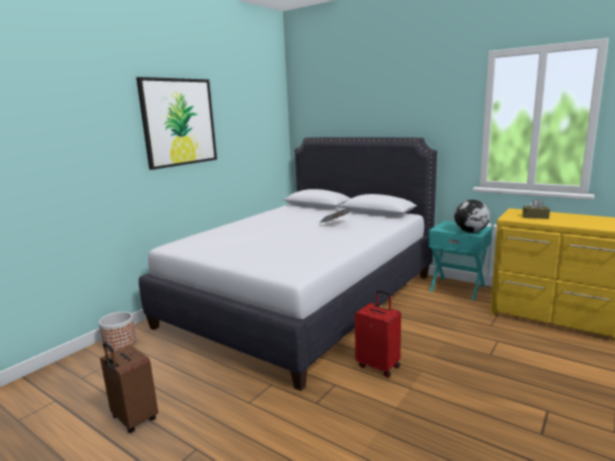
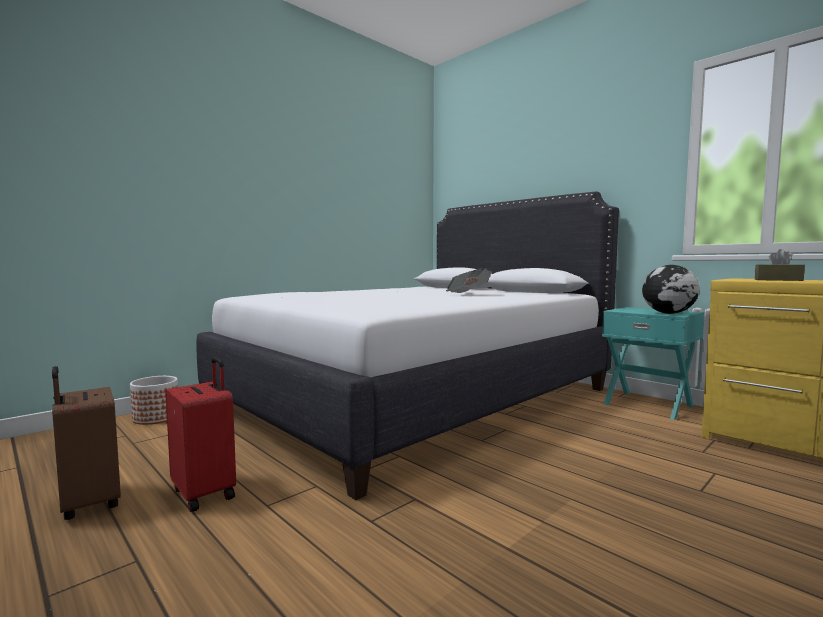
camera: 10 degrees right, 10 degrees down
(179, 122) = (284, 160): picture -> none
(378, 366) = (497, 482): red suitcase -> red suitcase (205, 493)

